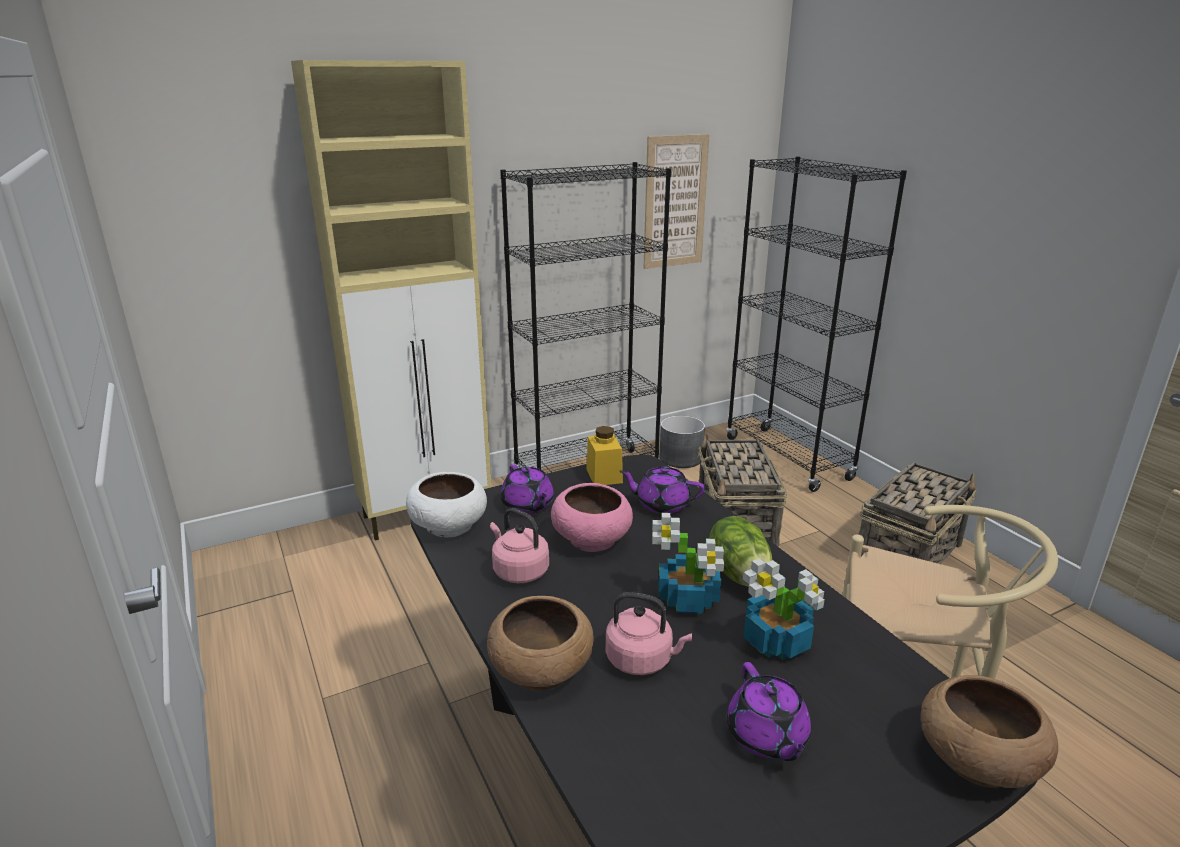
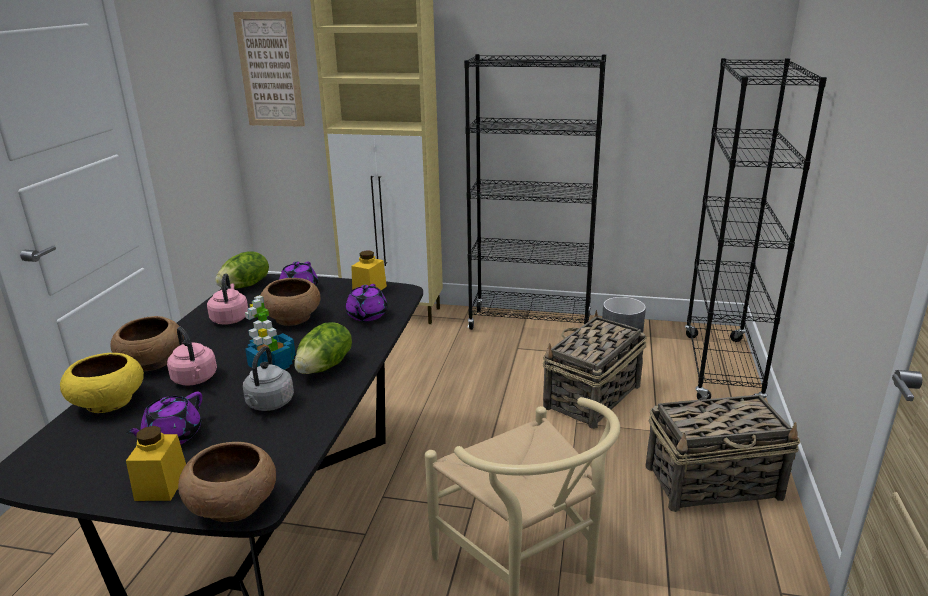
camera: 40 degrees right, 0 degrees up
(449, 525) = (246, 286): white bowl -> lettuce
(592, 538) = (293, 318): pink bowl -> brown bowl
(600, 748) = (108, 401): none -> yellow bowl
(661, 504) = (366, 316): purple teapot -> purple teapot turned 135 degrees counterclockwise
(675, 202) = (653, 95): picture -> picture (270, 70)
(777, 641) = (269, 404): potted plant -> grey kettle
(878, 793) = (161, 485): none -> yellow jar

